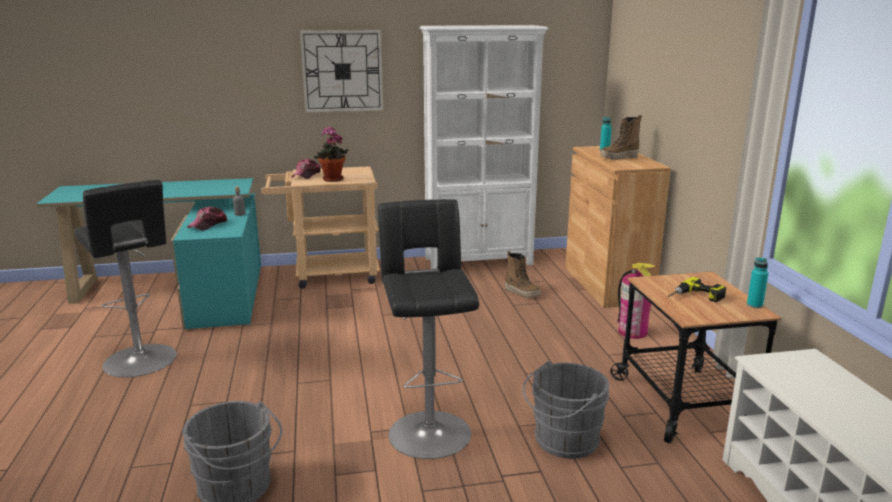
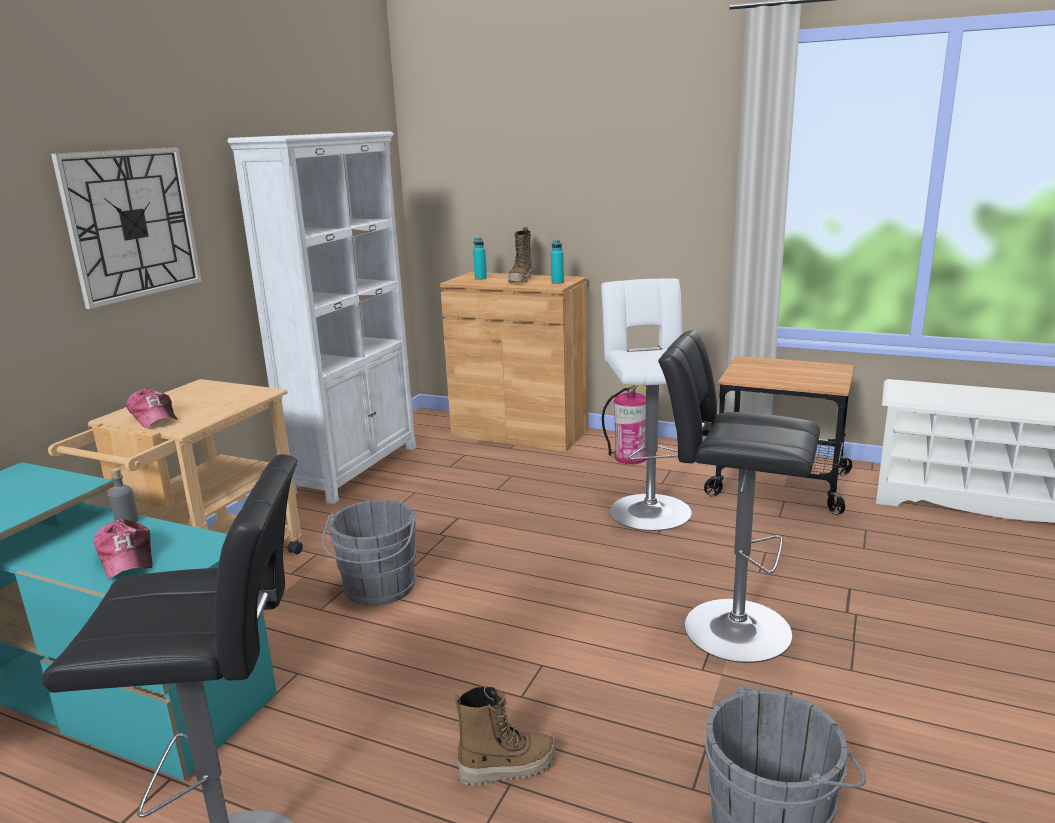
camera: 55 degrees left, 0 degrees up
(332, 180) = (220, 408): potted plant -> none
(522, 293) = (475, 475): boot -> boot (507, 767)
(558, 360) = (648, 509): none -> white stool
(563, 441) = (804, 559): grey bucket -> grey bucket (378, 589)
(695, 297) = (790, 374): power drill -> none
(754, 305) = (823, 364): turquoise bottle -> turquoise bottle (557, 282)

